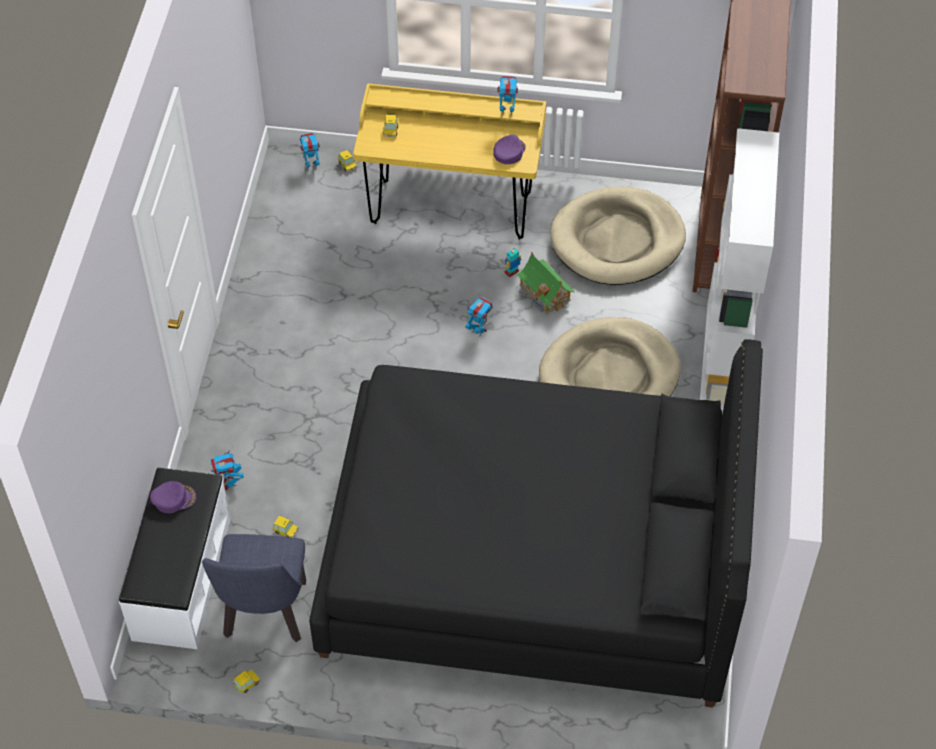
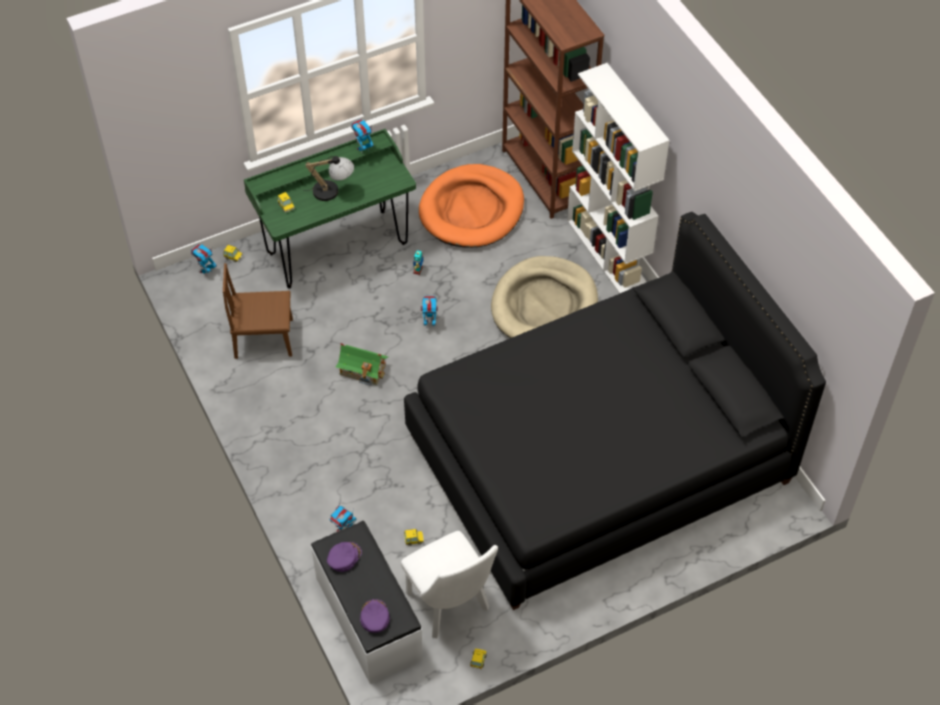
camera: 35 degrees left, 0 degrees up
(265, 616) = (451, 607): blue chair -> white chair
(310, 258) = (264, 338): none -> brown chair
(447, 139) = (333, 191): none -> table lamp
(451, 209) = (337, 248): yellow desk -> green desk
(509, 152) = (384, 178): purple cap -> purple cap (374, 617)
(545, 293) = (453, 272): toy house -> toy house (363, 370)
(617, 240) = (472, 210): beige dog bed -> orange dog bed

